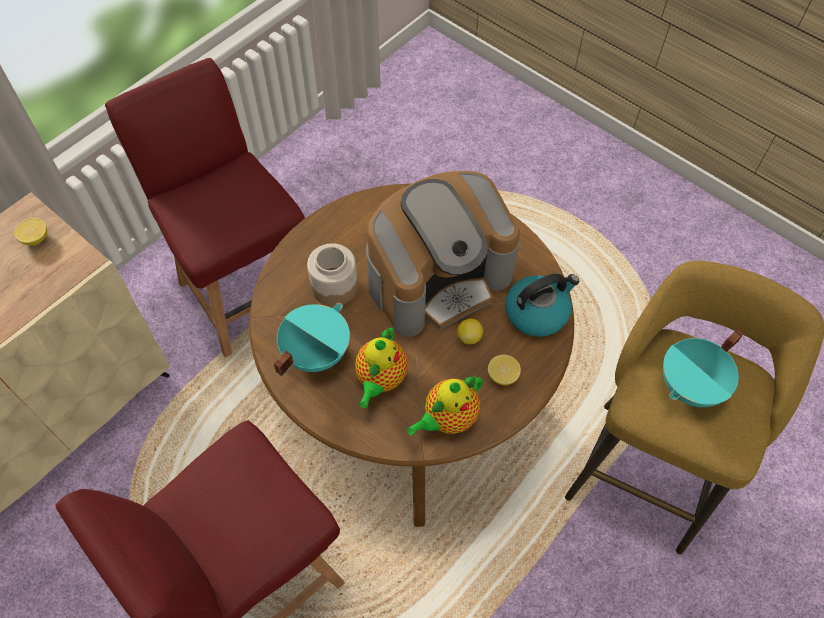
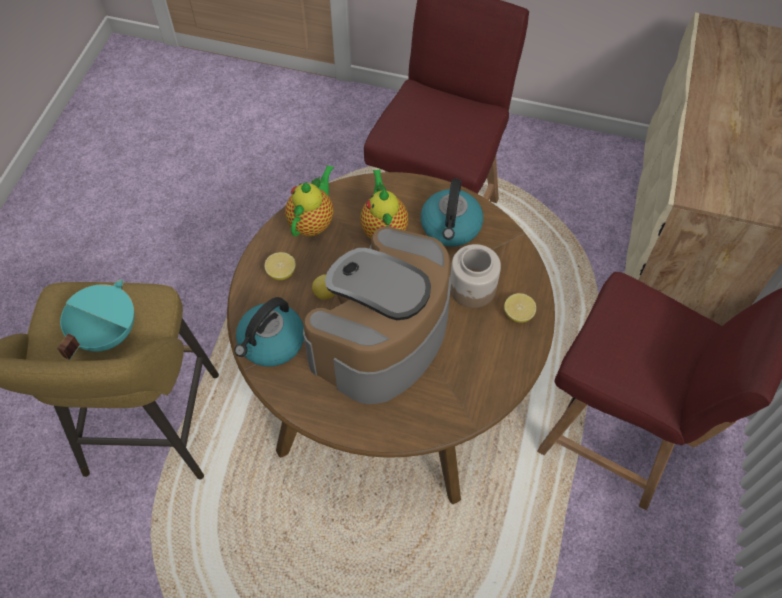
camera: 155 degrees right, 0 degrees up
(36, 238) = (750, 195): lemon -> lemon (518, 314)
(315, 352) = (451, 227): turquoise cooking pot -> kettle

